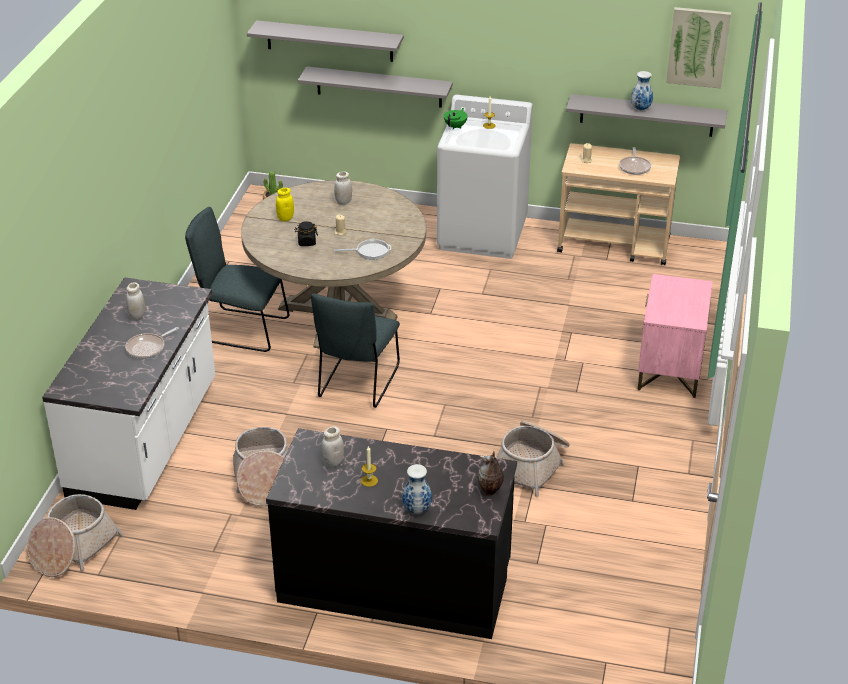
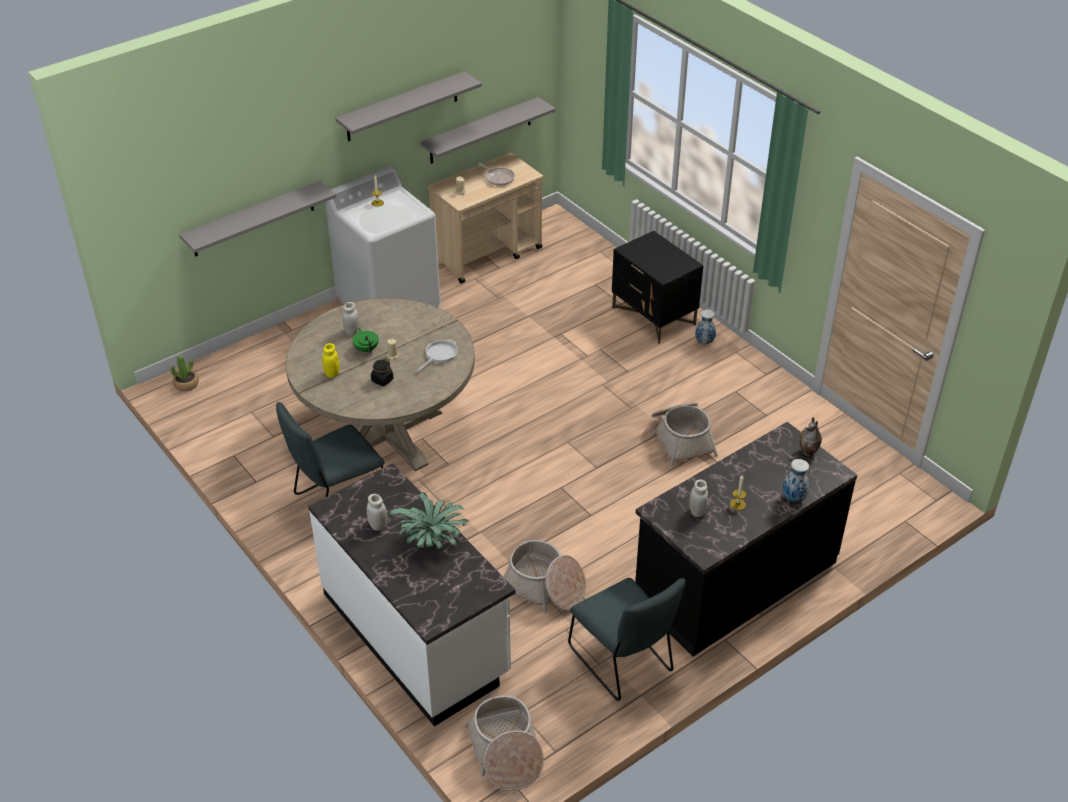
camera: 50 degrees left, 5 degrees up
(148, 348) = (432, 541): frying pan -> potted plant
(329, 41) = (198, 197): grey shelf -> grey shelf (402, 107)
(357, 384) = (490, 473): grey chair -> grey chair (623, 662)
(455, 126) = (355, 218): green teapot -> green teapot (366, 349)
(640, 108) = (485, 126): vase -> vase (704, 341)
(670, 369) = (654, 316): pink nightstand -> black nightstand
(698, 47) = (511, 53): picture -> none

